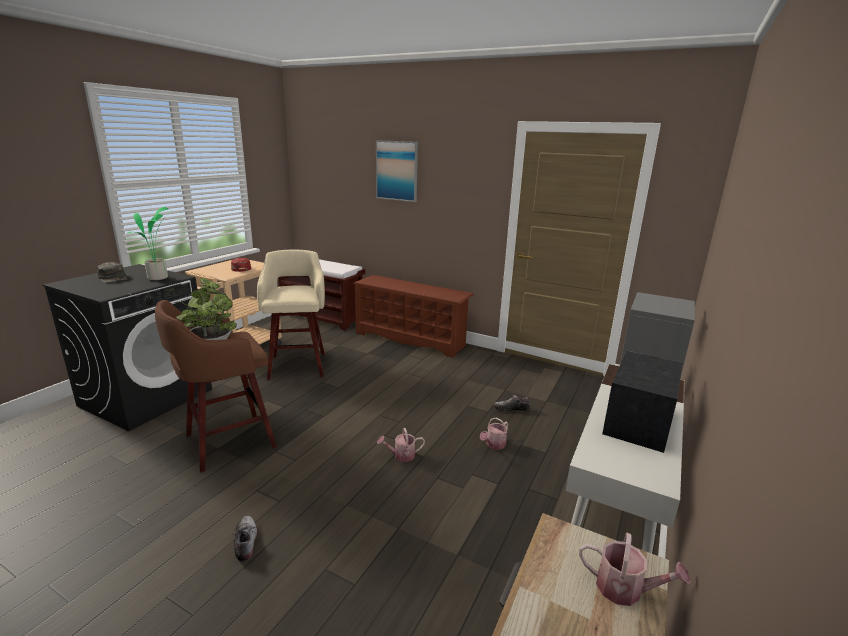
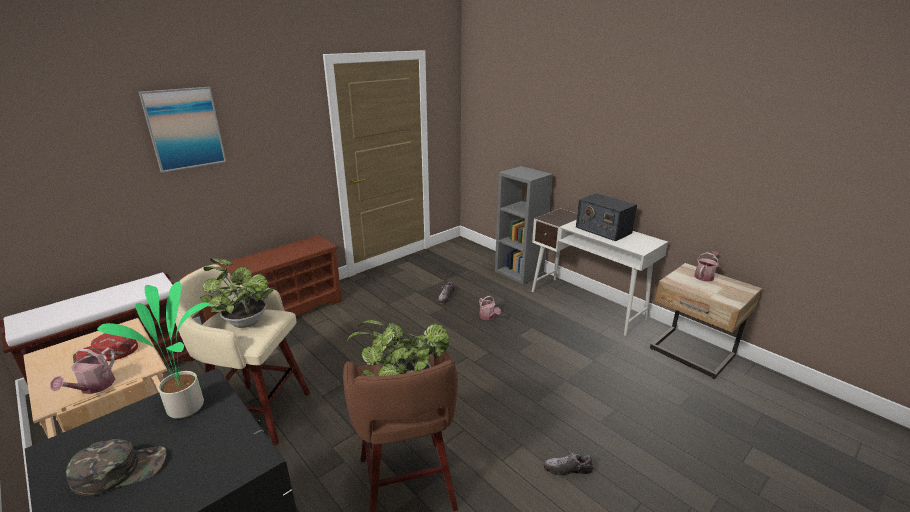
camera: 70 degrees left, 5 degrees up
(293, 290) = (244, 321): none -> potted plant
(401, 455) = (484, 363): watering can -> watering can (94, 387)

